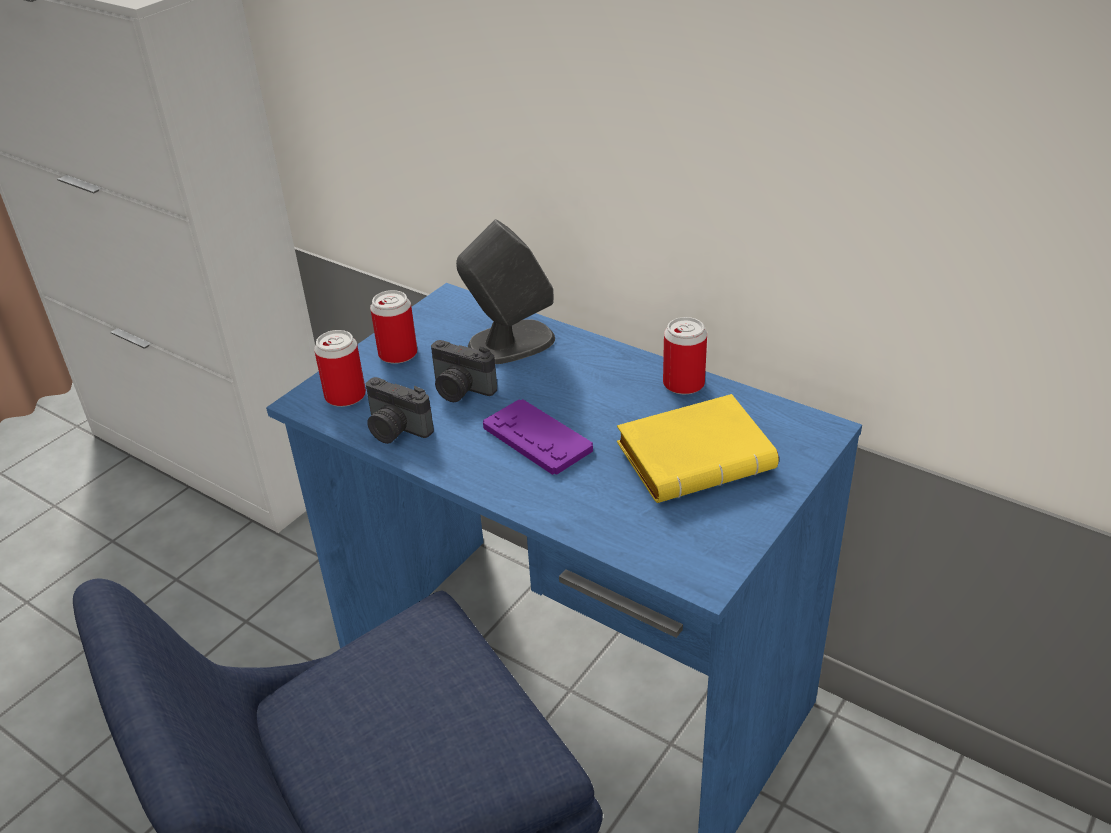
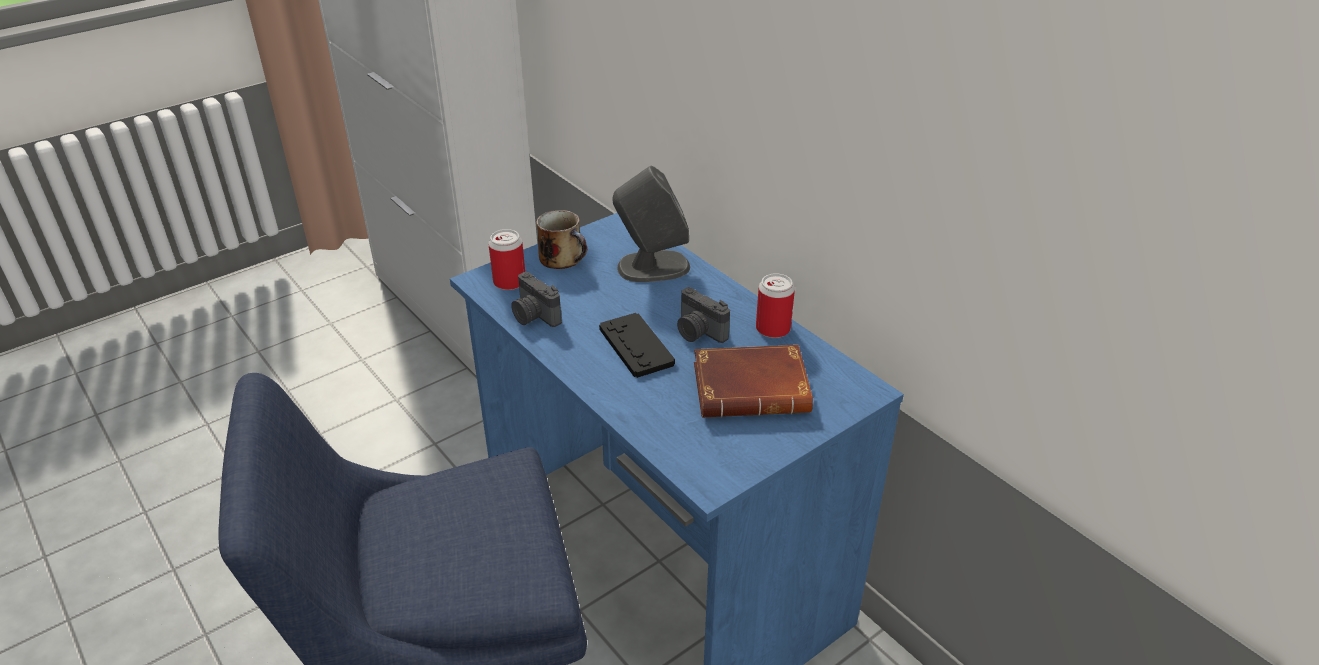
camera: 15 degrees right, 0 degrees up
(398, 354) = (563, 258): can -> mug
(460, 390) = (596, 296): camera -> camera (698, 332)
(537, 438) = (636, 346): purple game controller -> black game controller
(697, 456) = (753, 388): yellow book -> brown book

